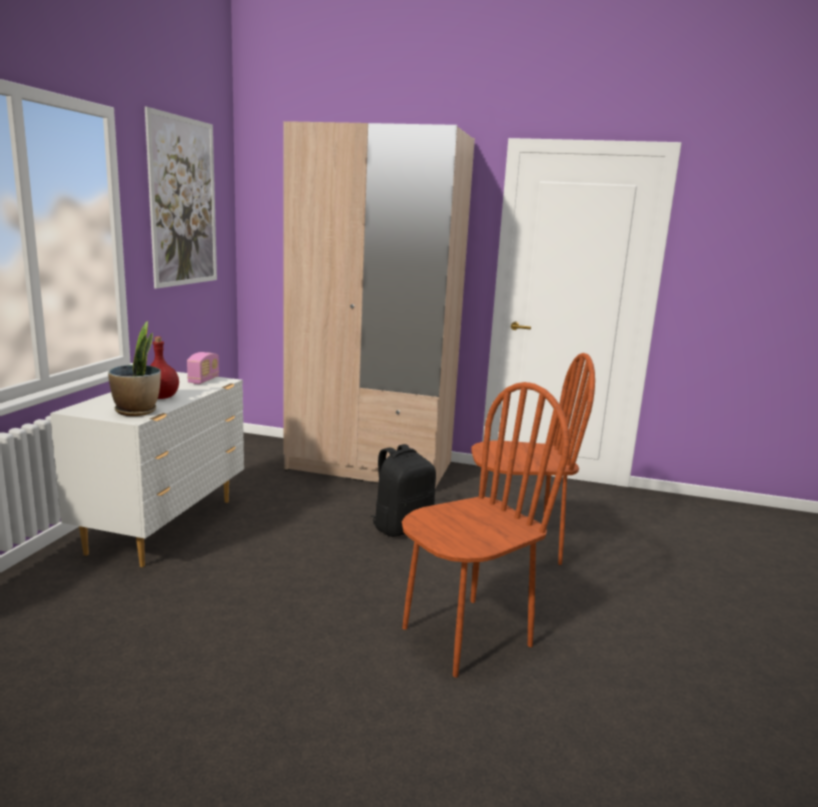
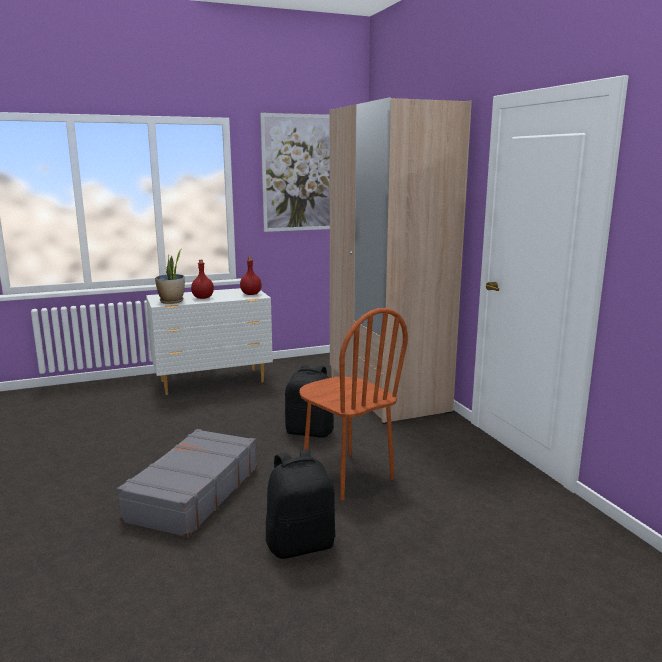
camera: 55 degrees right, 0 degrees up
(203, 380) = (251, 294): radio -> red bottle
(465, 636) = (192, 493): brown chair -> grey suitcase
(625, 611) = (301, 544): none -> black backpack

